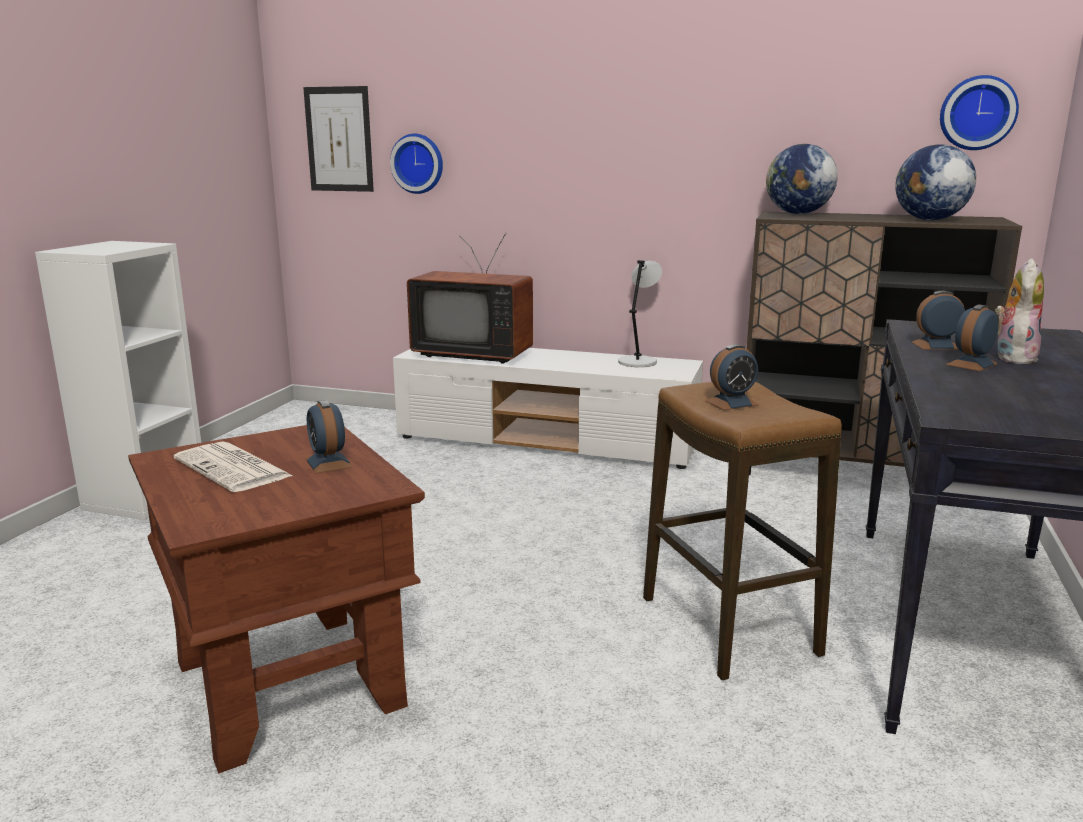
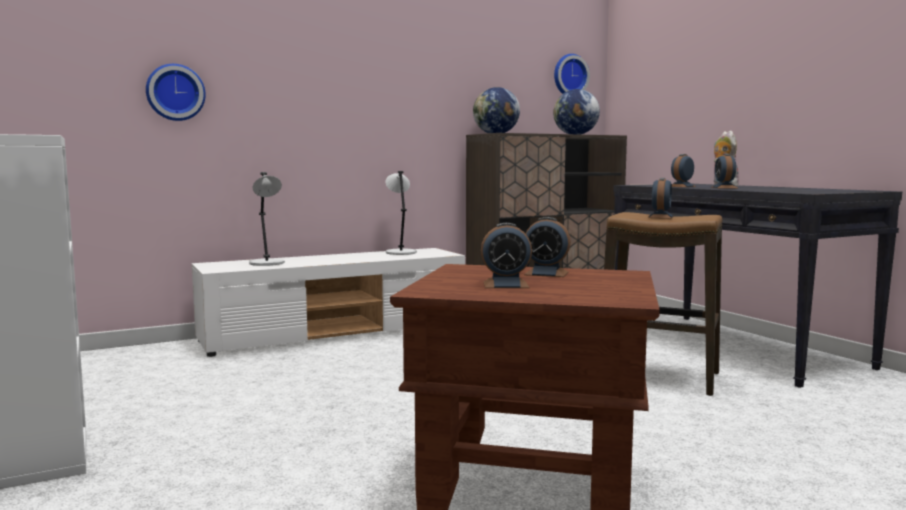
camera: 45 degrees left, 10 degrees down
(234, 468) = (505, 285): newspaper -> alarm clock
(339, 139) = (78, 64): picture -> none
(474, 353) = (267, 263): television -> grey table lamp

